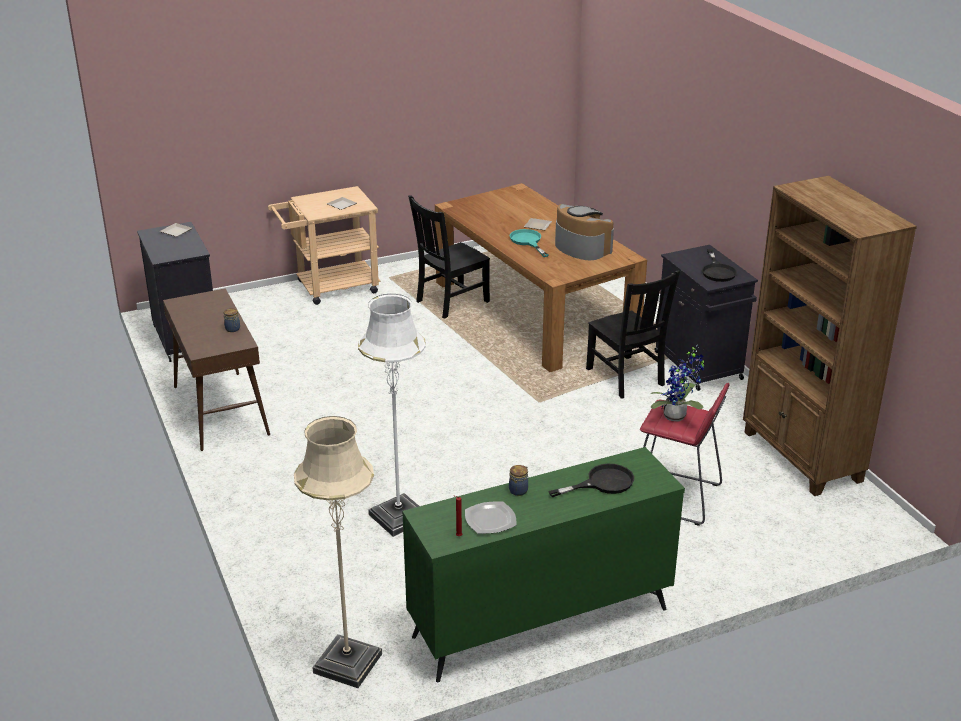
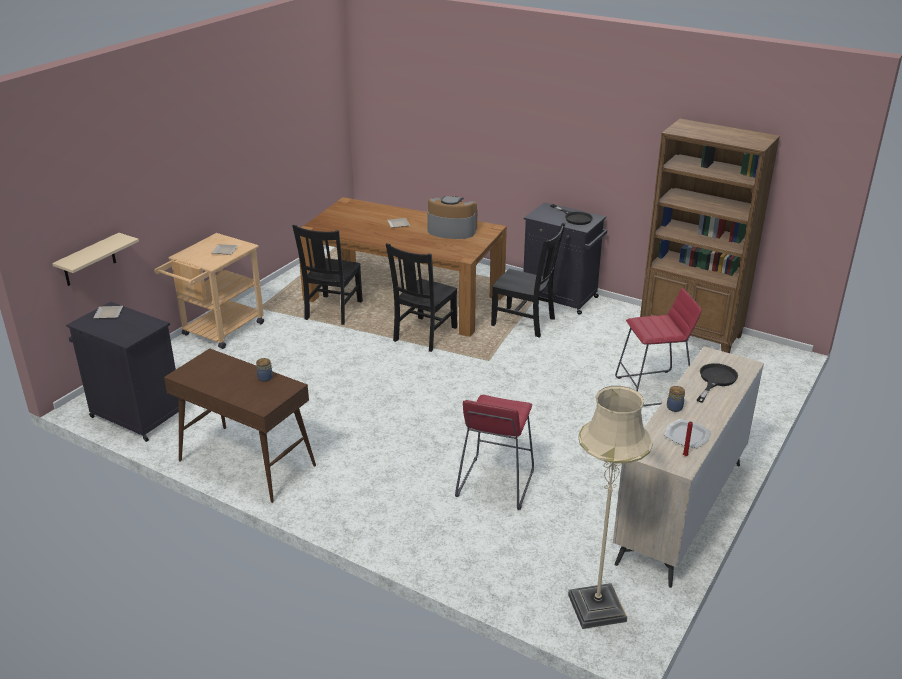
camera: 35 degrees left, 0 degrees up
(193, 178) = (89, 260): none -> beige shelf
(398, 517) = (495, 483): white floor lamp -> red stool
(507, 355) = (424, 335): none -> black chair
(528, 241) = (407, 237): turquoise frying pan -> none
(539, 622) = (680, 512): green dresser -> beige dresser
(677, 417) = (657, 325): potted plant -> none

